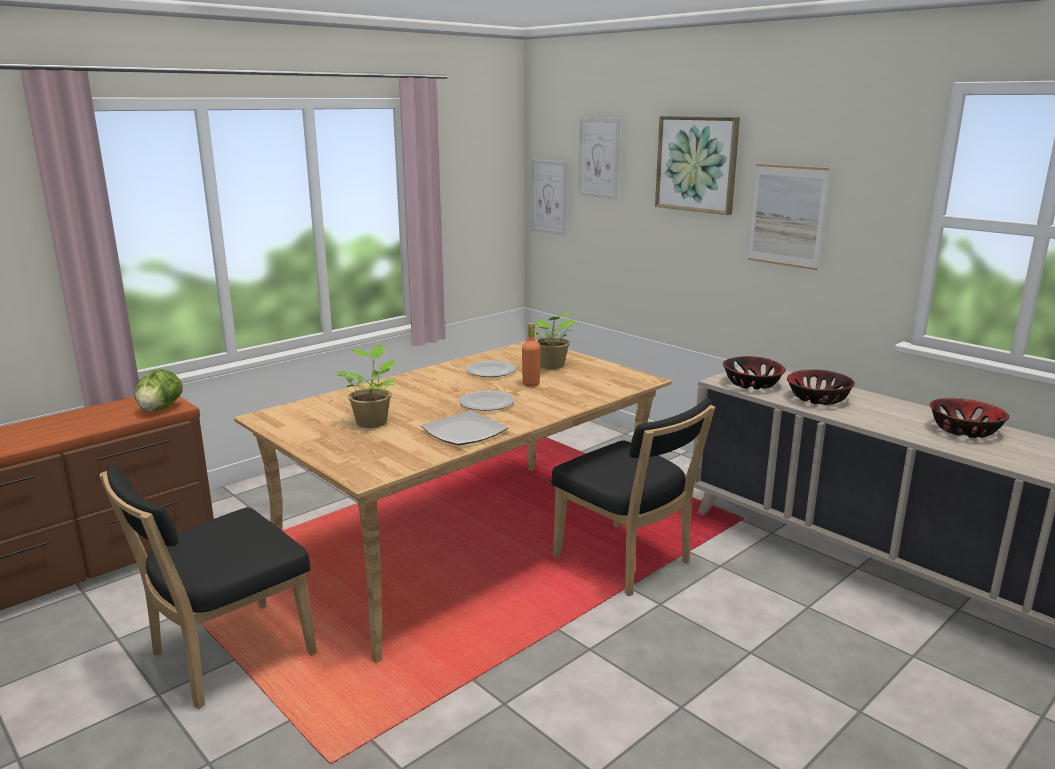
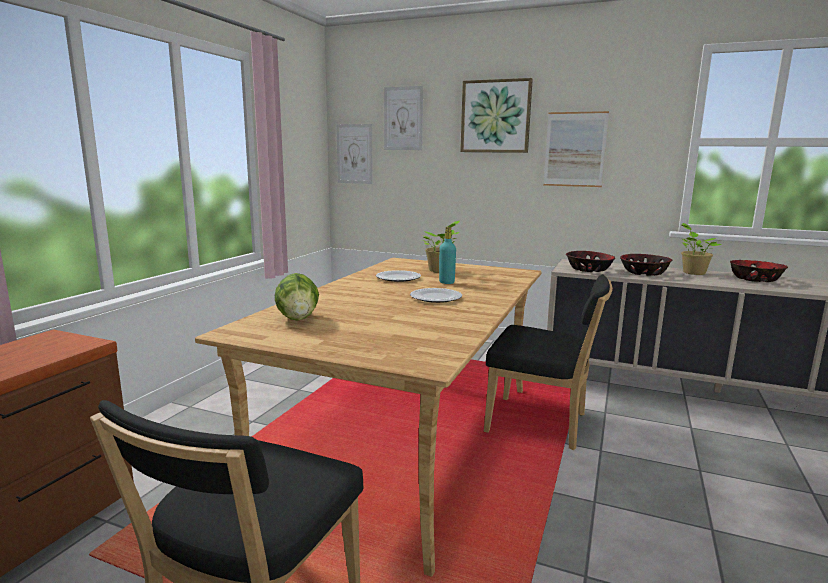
camera: 25 degrees left, 5 degrees down
(160, 409) = (65, 348): lettuce -> lettuce (298, 318)
(372, 422) = (356, 322): potted plant -> potted plant (692, 272)
(463, 432) = (455, 318): plate -> none
(531, 384) = (446, 282): orange bottle -> turquoise bottle

